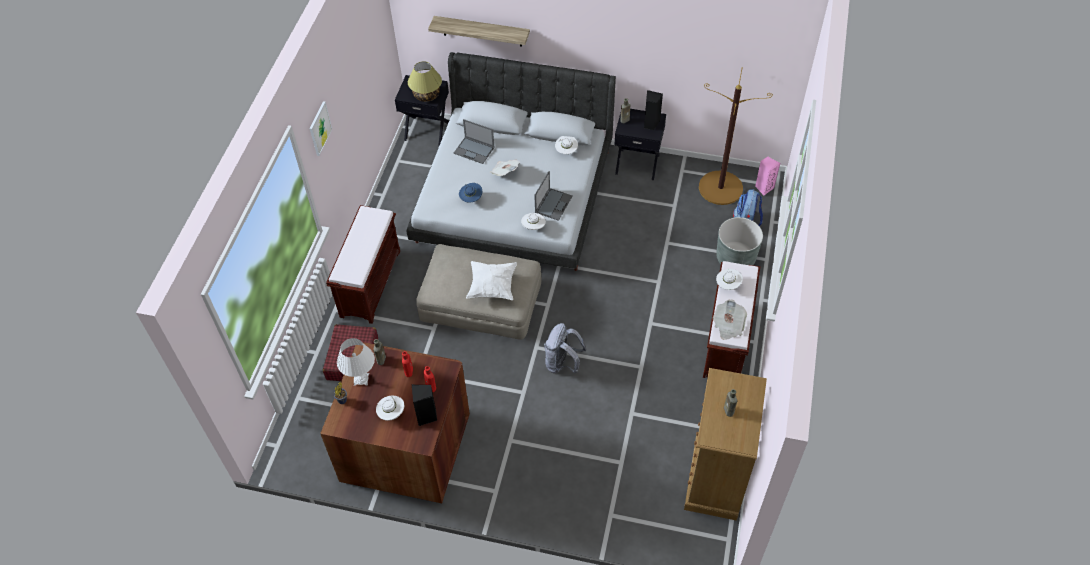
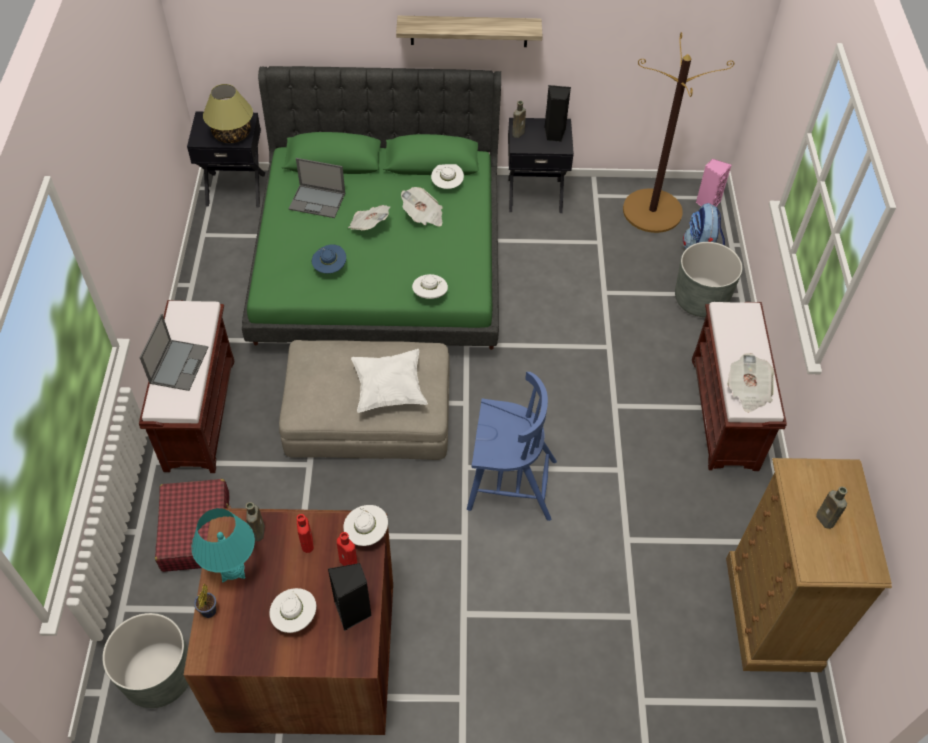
camera: 15 degrees left, 0 degrees up
(312, 442) = (159, 676): none -> grey planter
(320, 128) = (93, 183): picture -> none
(361, 379) = (232, 570): white table lamp -> turquoise table lamp
(482, 31) = (304, 28): shelf -> shelf (469, 31)
(514, 197) = (380, 261): grey bed -> green bed
(543, 171) = (423, 216): none -> newspaper
(553, 204) = (449, 259): laptop -> laptop (179, 364)
(562, 363) = (509, 484): grey backpack -> blue chair
(728, 285) = (728, 334): white hat -> white hat (366, 533)

